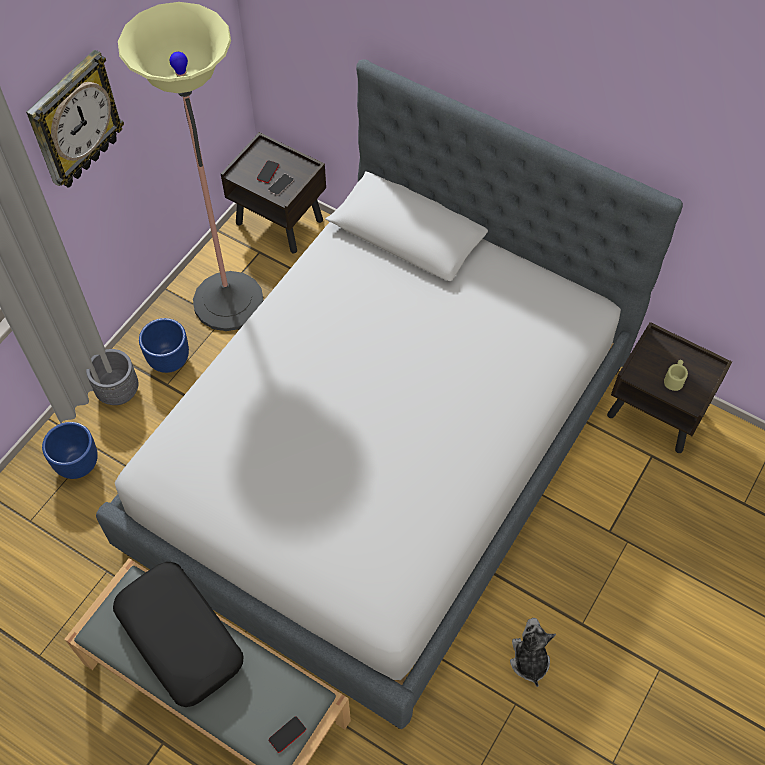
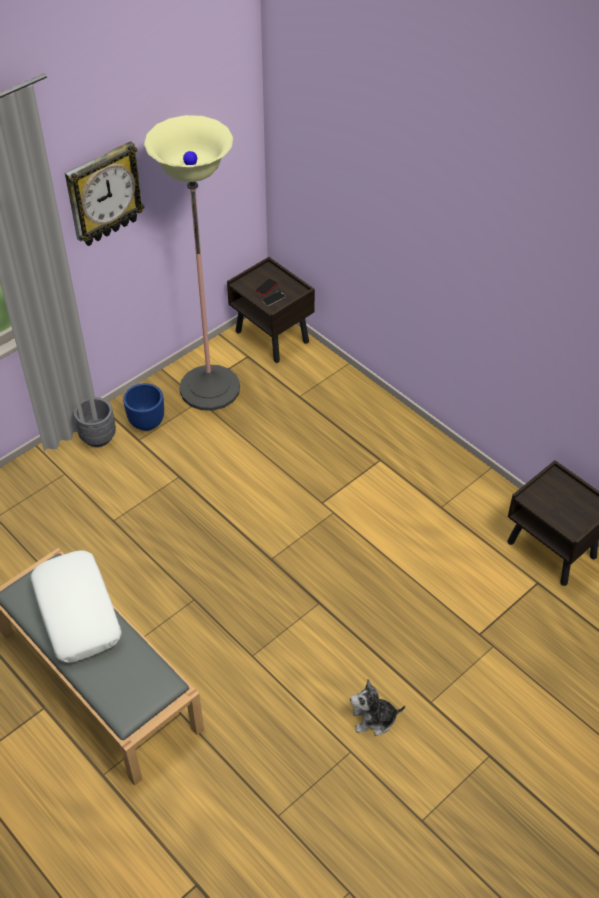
camera: 15 degrees right, 10 degrees down
(77, 465) = (47, 484): blue planter -> none
(181, 637) = (78, 613): black pillow -> white pillow
(287, 734) = (138, 705): phone -> none
(382, 455) = (299, 531): bed -> none
(529, 659) = (374, 719): plush toy -> plush toy turned 105 degrees counterclockwise
(674, 379) = (562, 509): beige mug -> none

